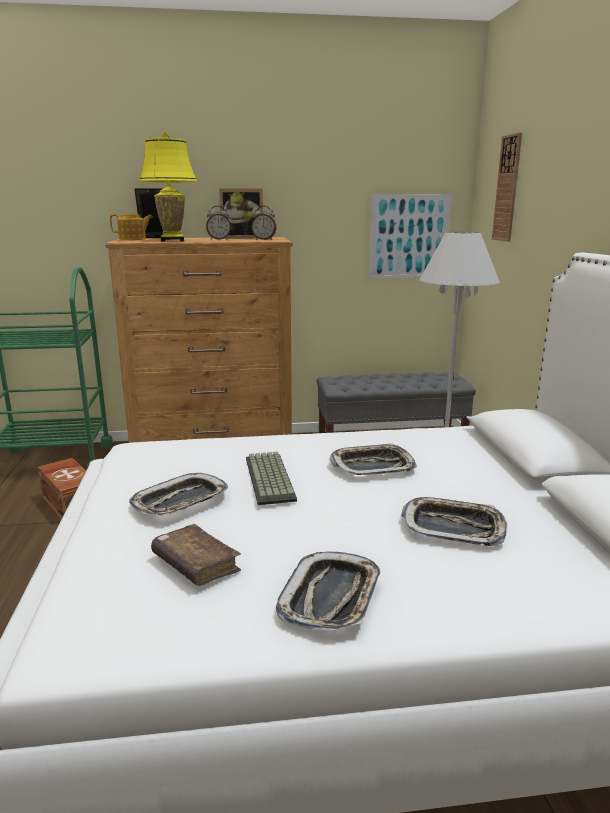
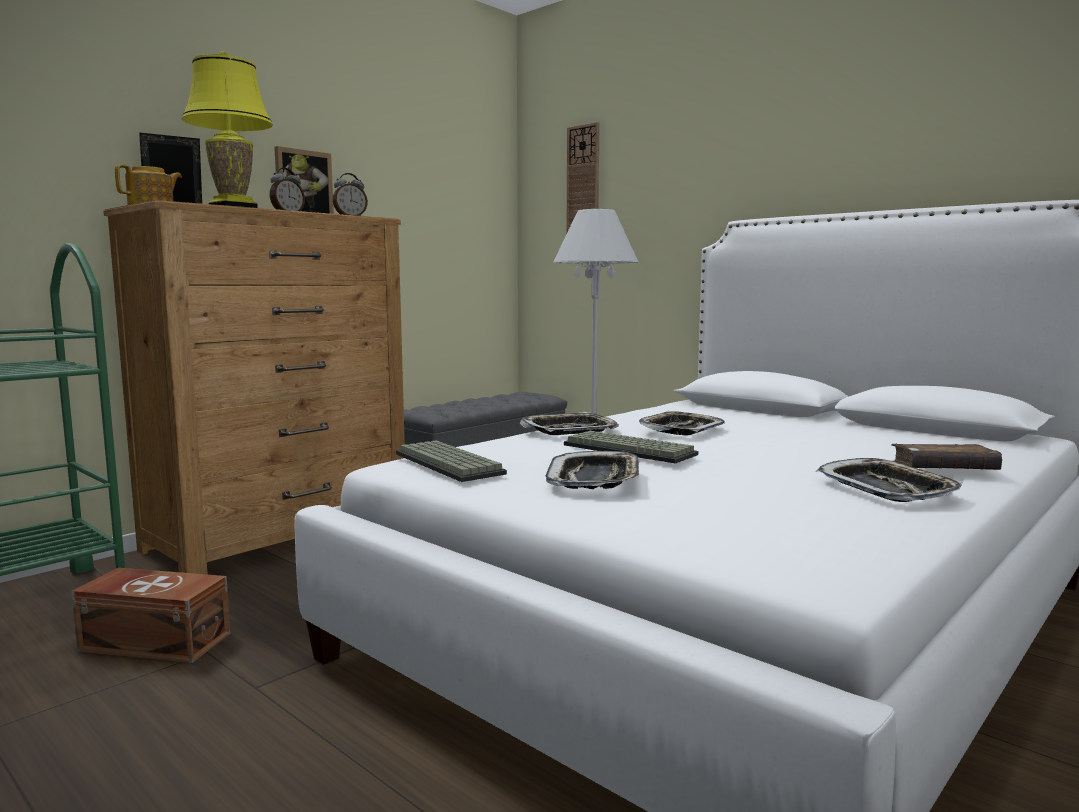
camera: 40 degrees left, 10 degrees down
(148, 457) = (451, 463): none -> keyboard
(196, 565) = (743, 504): brown book -> brown book (943, 470)
(409, 237) = (466, 234): picture -> none
(453, 527) = (836, 444): tray -> tray (569, 430)

